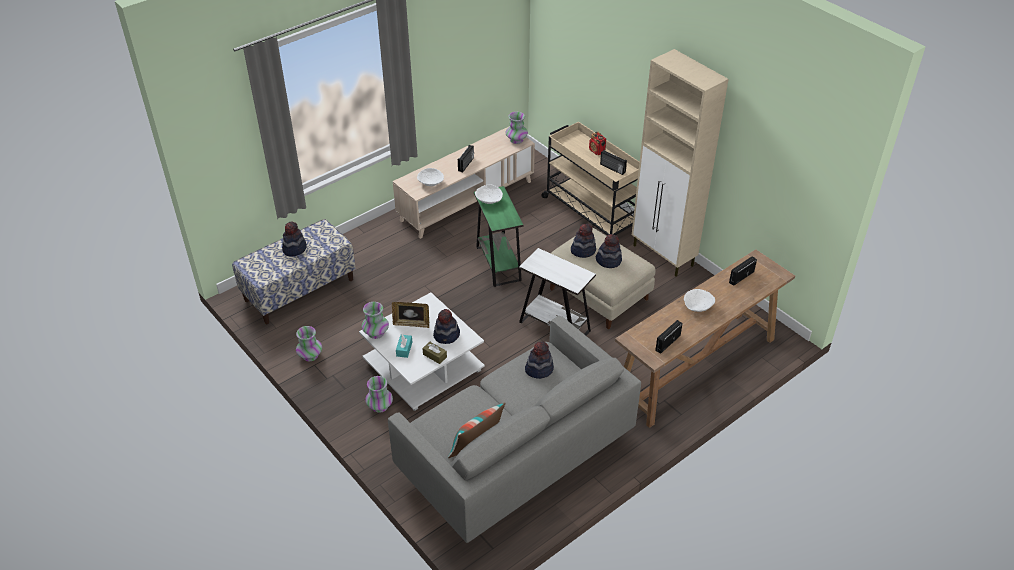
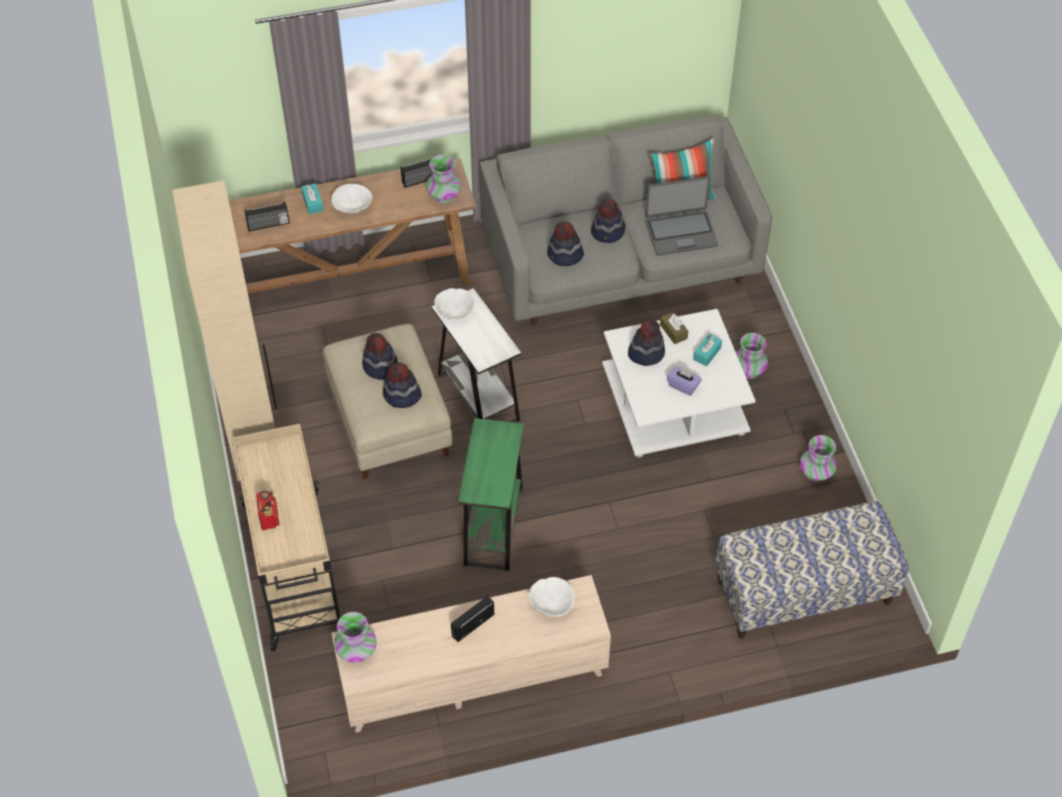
camera: 155 degrees left, 10 degrees up
(294, 248) = (809, 556): hat -> hat (608, 232)
(376, 333) = (734, 389): vase -> vase (444, 196)
(411, 324) = (683, 385): picture frame -> purple tissue box
(461, 417) = (681, 233): none -> laptop
(489, 200) = (497, 480): white bowl -> white bowl (454, 312)
(612, 168) = (274, 473): radio -> none
(727, 300) = (313, 203): none -> turquoise tissue box

